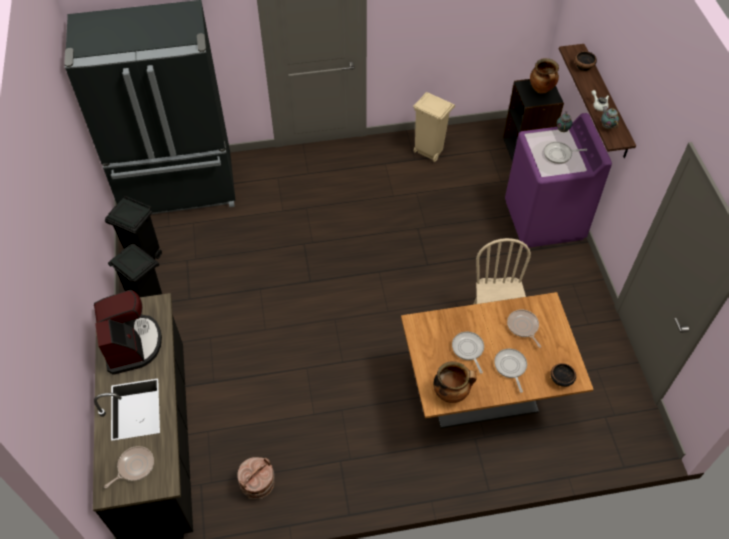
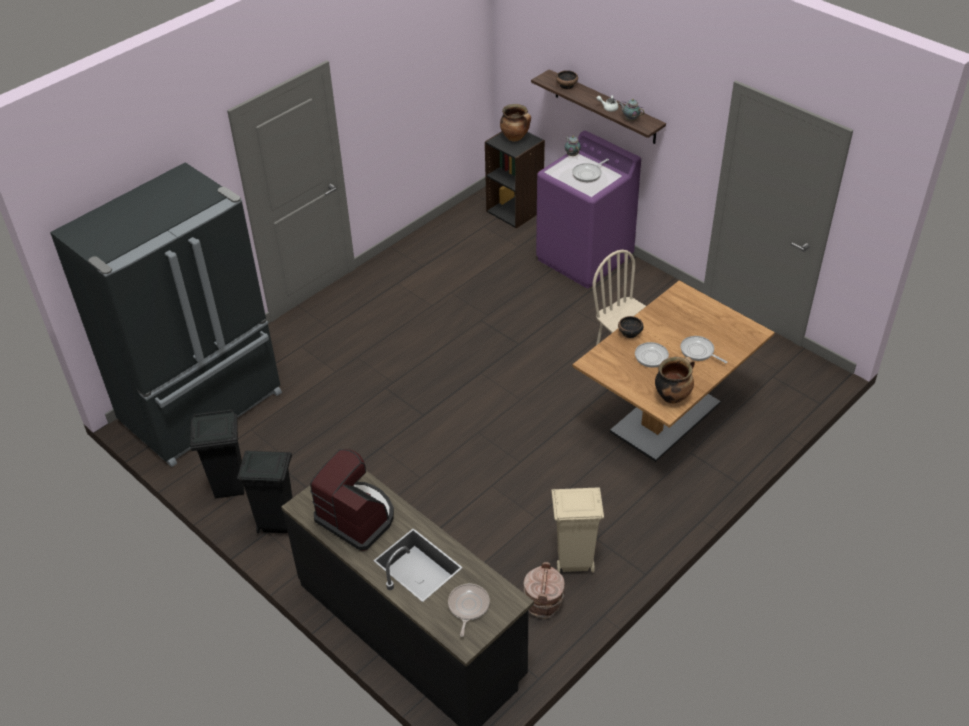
camera: 35 degrees left, 10 degrees down
(428, 152) = (429, 254): beige trash can -> beige trash can (573, 562)
(523, 327) = (679, 318): frying pan -> none
(561, 379) = (744, 339): bowl -> bowl (629, 333)

